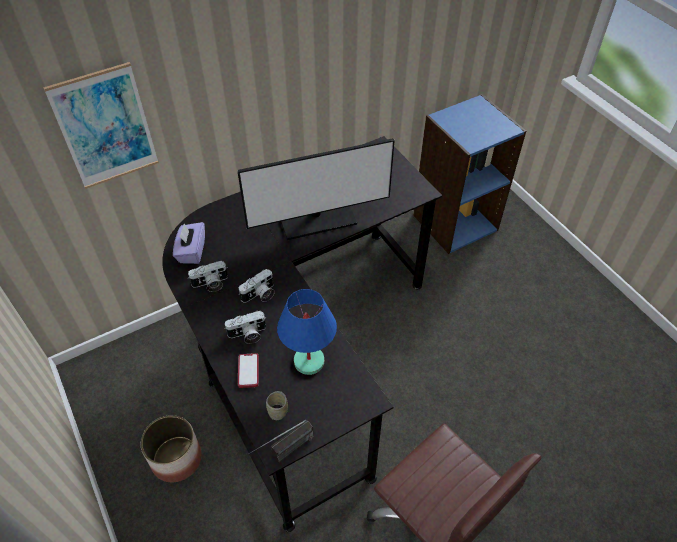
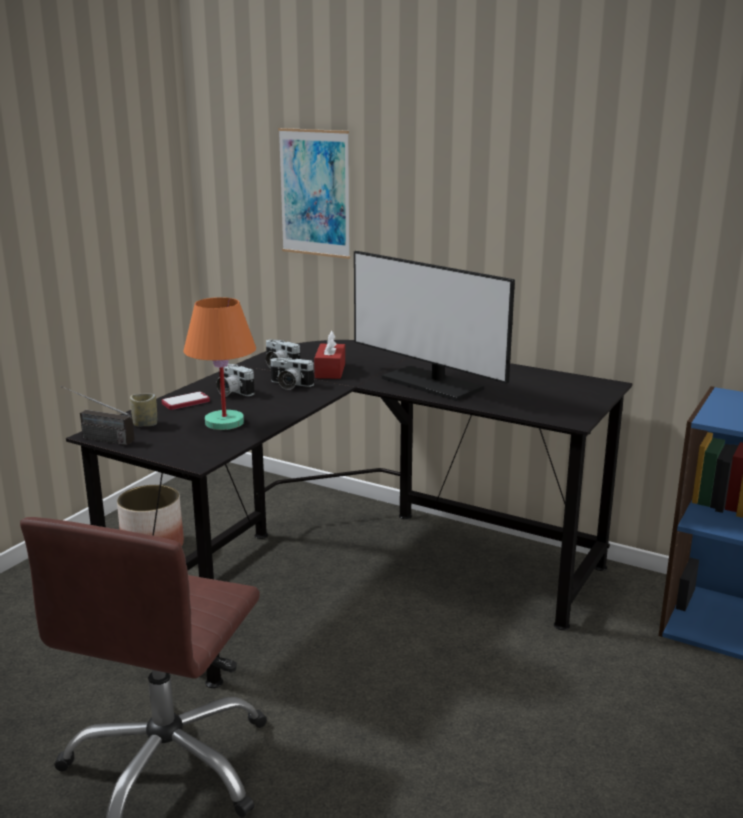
camera: 60 degrees right, 30 degrees down
(191, 251) = (311, 351): purple tissue box -> none
(247, 259) = (330, 370): none -> red tissue box
(309, 362) = (224, 423): blue table lamp -> orange table lamp

